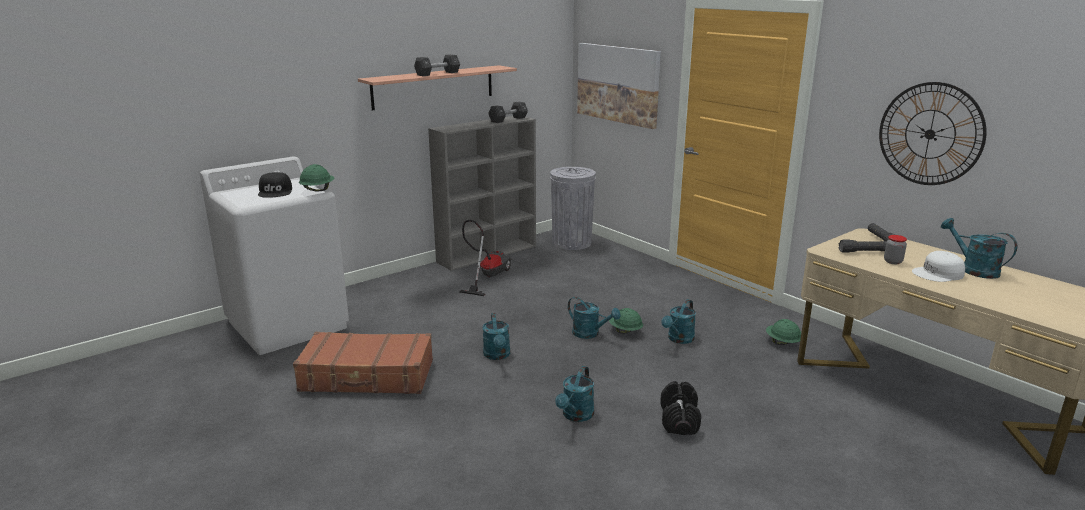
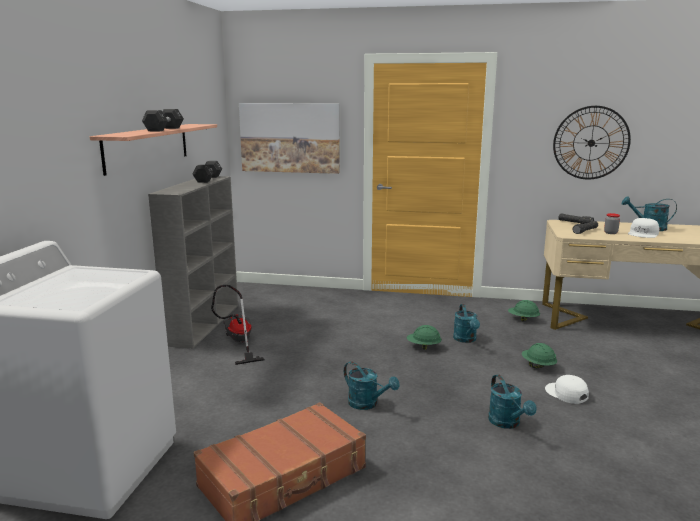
camera: 40 degrees left, 5 degrees down
(276, 191) = (80, 284): black cap -> none
(317, 190) = (133, 271): green hard hat -> green hard hat (538, 366)
(571, 243) = (264, 295): grey trash can -> none
(590, 334) = (404, 358): turquoise watering can -> none
(679, 419) = (566, 393): black dumbbell -> white cap

